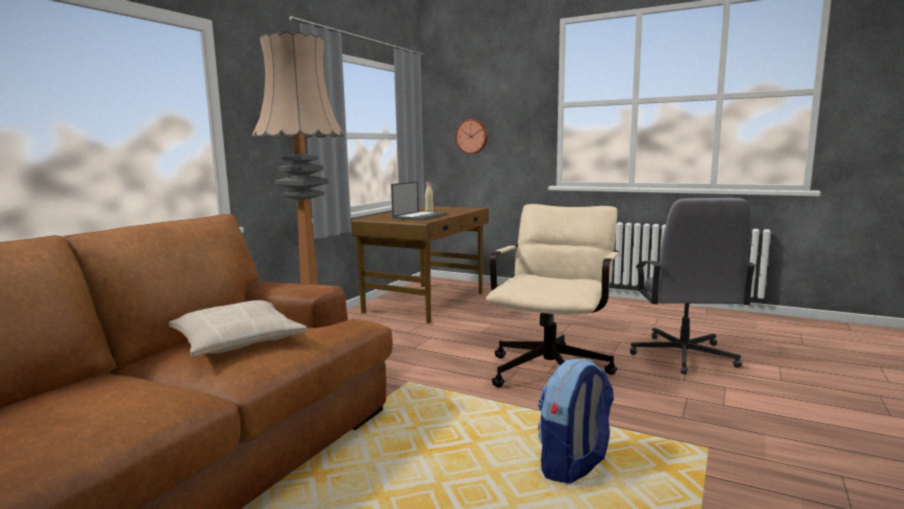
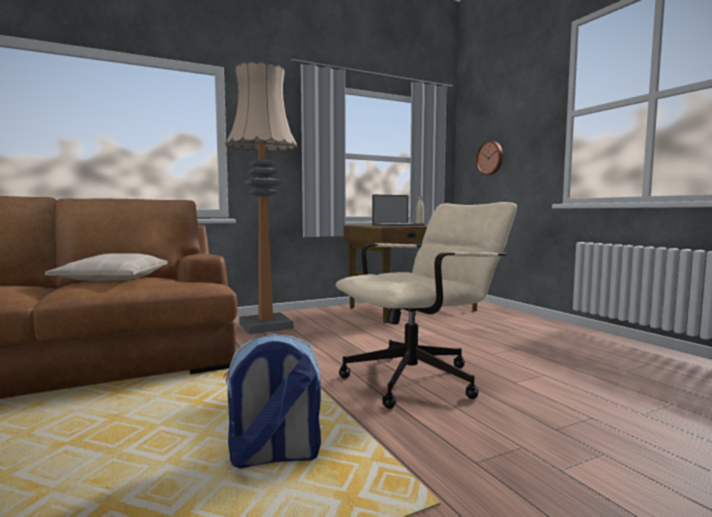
camera: 35 degrees right, 5 degrees down
(683, 356) = (604, 407): grey office chair -> none

